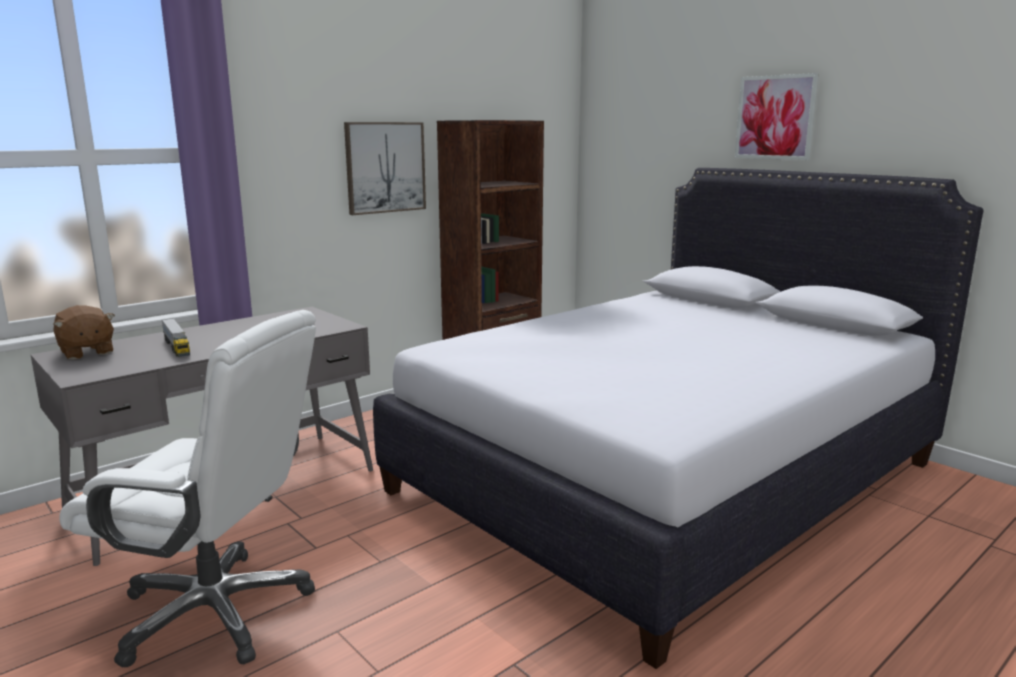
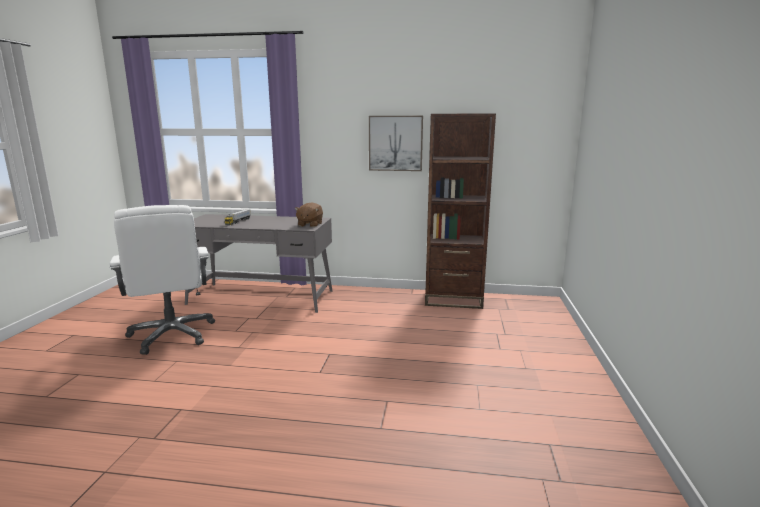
camera: 50 degrees right, 0 degrees up
(86, 352) = (216, 217): brown plush toy -> brown plush toy (309, 224)
(667, 476) = (431, 384): white bed -> none
(775, 117) = (650, 107): picture -> none

